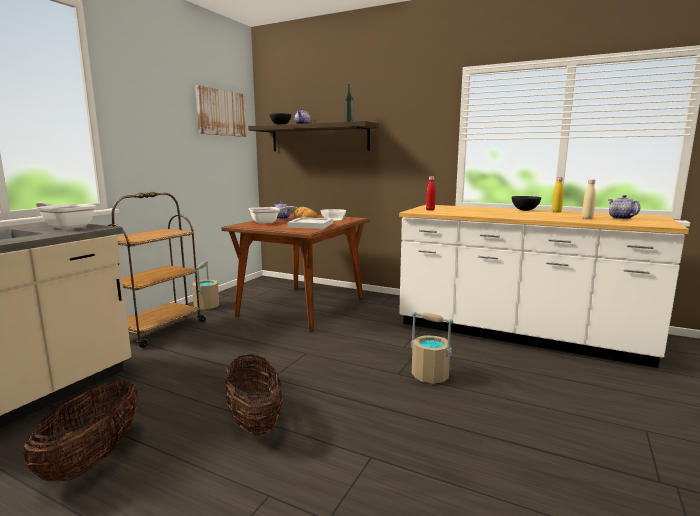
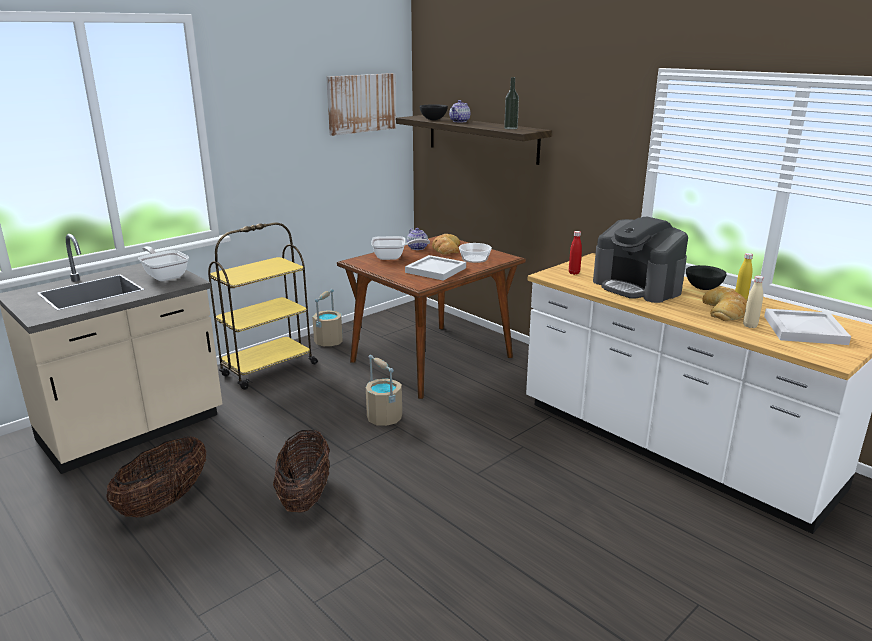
camera: 20 degrees right, 10 degrees up
(160, 331) = (268, 370): brown cart -> yellow cart
(429, 376) = (509, 483): beige bucket -> beige bucket (384, 417)
(483, 212) = (637, 287): none -> coffee machine
(558, 215) = (725, 310): none -> bread
(620, 218) = (803, 330): teapot -> white tray

